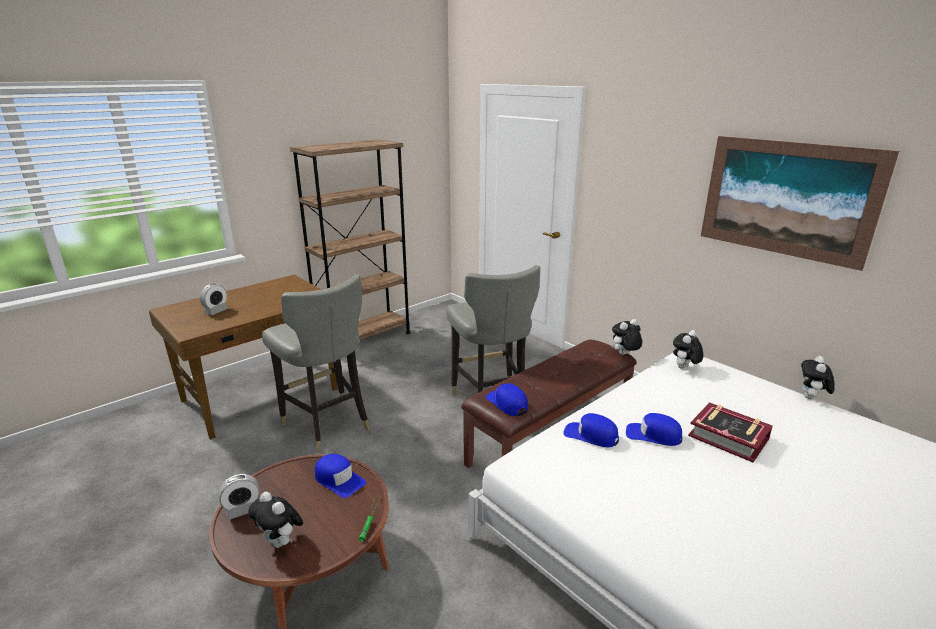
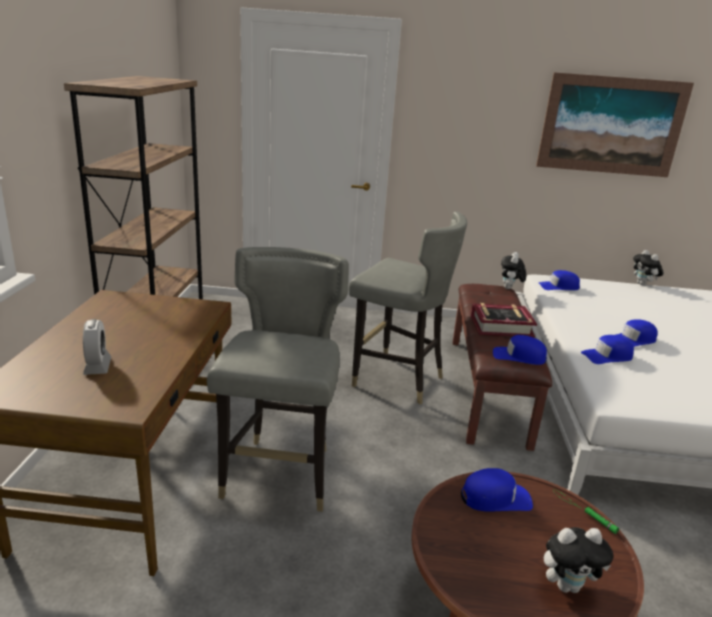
camera: 45 degrees left, 0 degrees up
(242, 510) = (480, 586): alarm clock -> none
(327, 425) = (280, 476): grey chair -> grey chair turned 90 degrees counterclockwise
(684, 368) = (558, 287): plush toy -> blue cap
(728, 437) = (664, 324): book -> book (501, 326)

